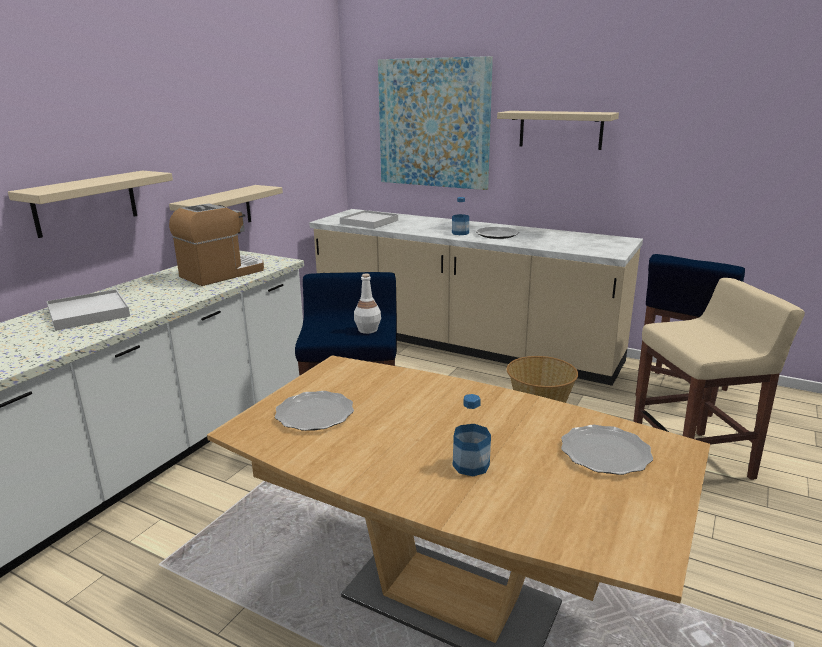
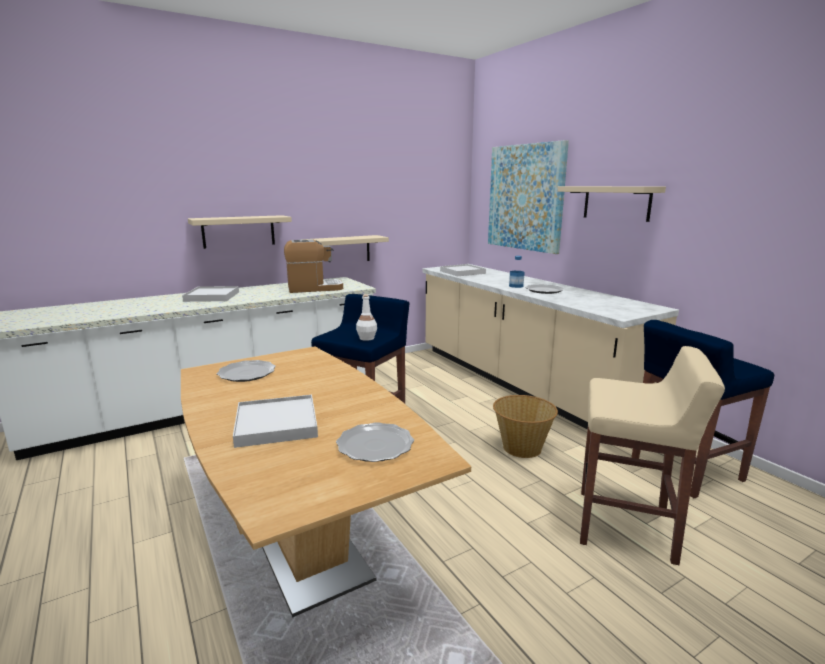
camera: 30 degrees right, 5 degrees down
(471, 465) = (277, 424): bottle -> white tray

